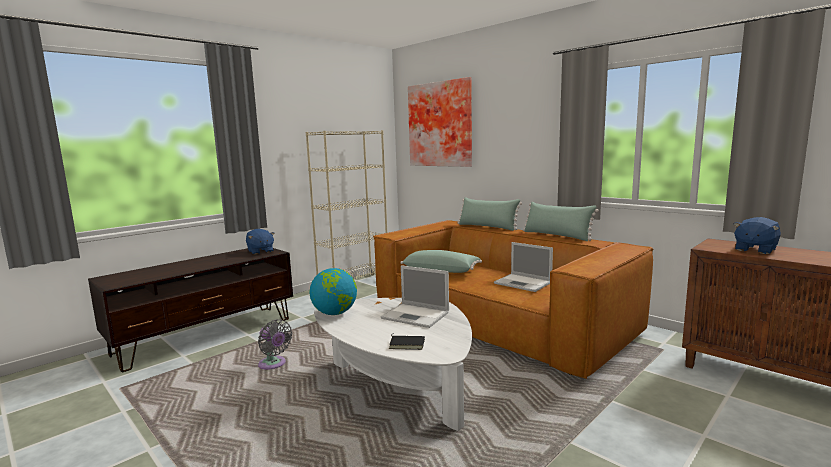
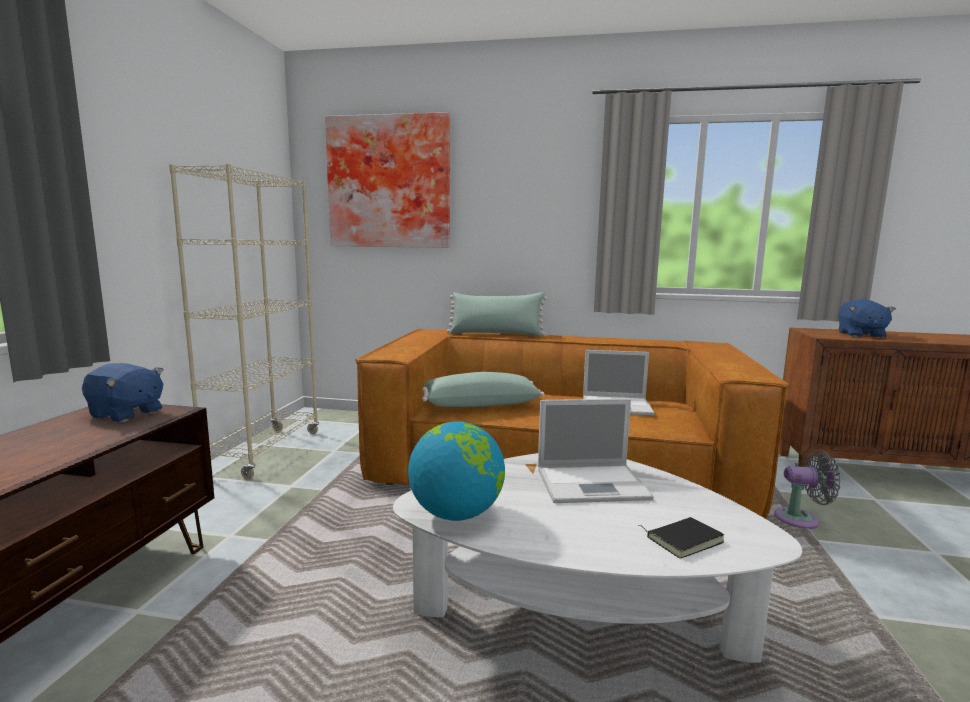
camera: 35 degrees left, 0 degrees up
(273, 364) = (288, 664): grey fan -> grey fan (801, 519)
(557, 235) = (605, 338): green pillow -> none

